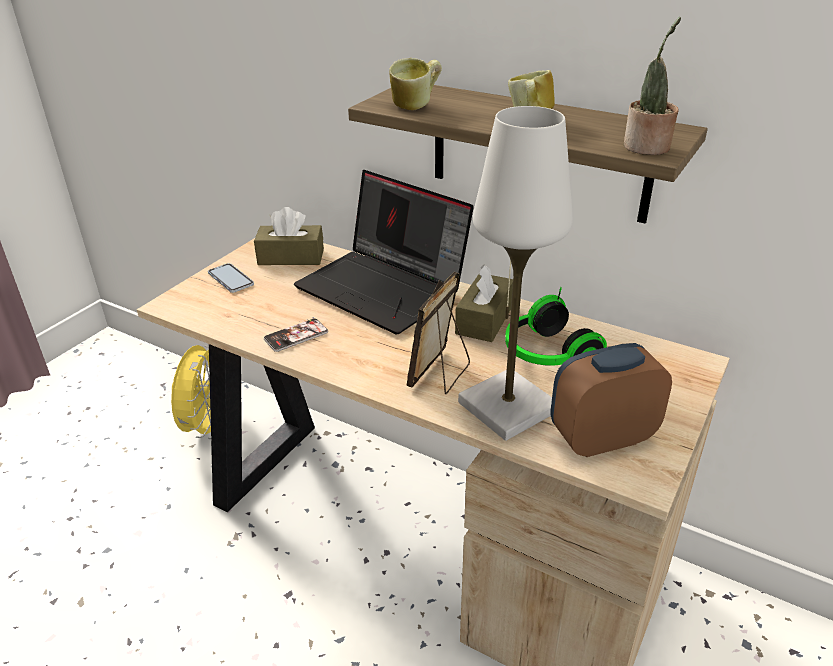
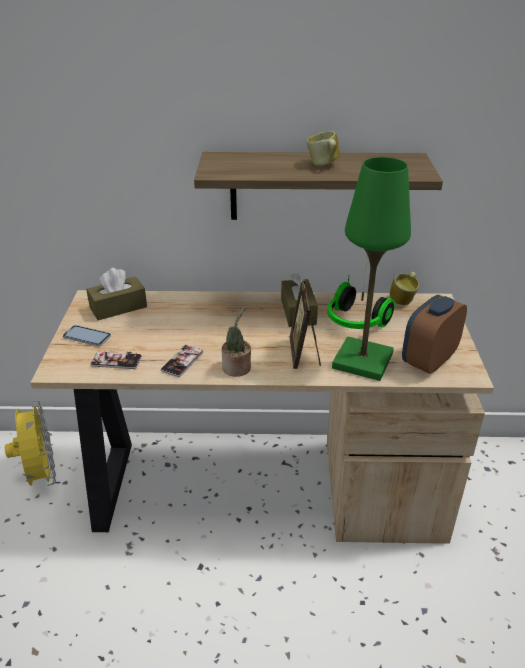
camera: 30 degrees left, 0 degrees up
(232, 313) = (116, 361): none -> phone
(385, 288) = (212, 310): laptop -> none
(416, 106) = (240, 170): mug -> mug (404, 300)
(507, 407) = (362, 361): white table lamp -> green table lamp
(647, 148) = (413, 172): potted plant -> potted plant (237, 369)

